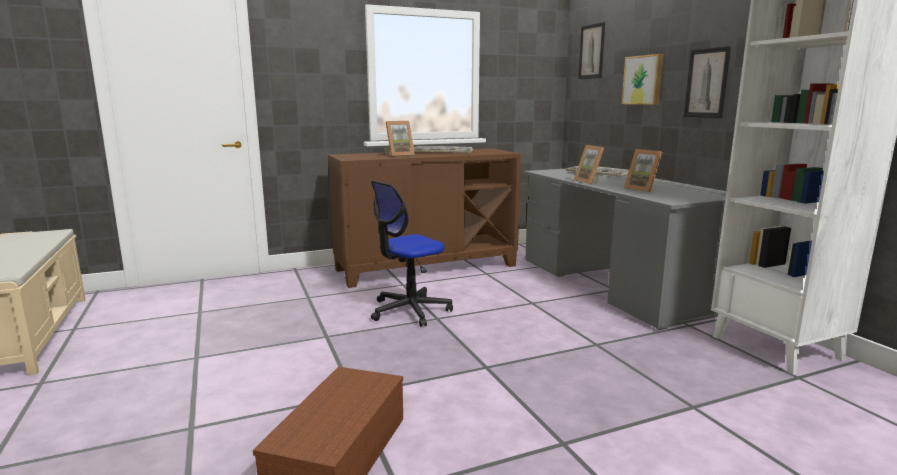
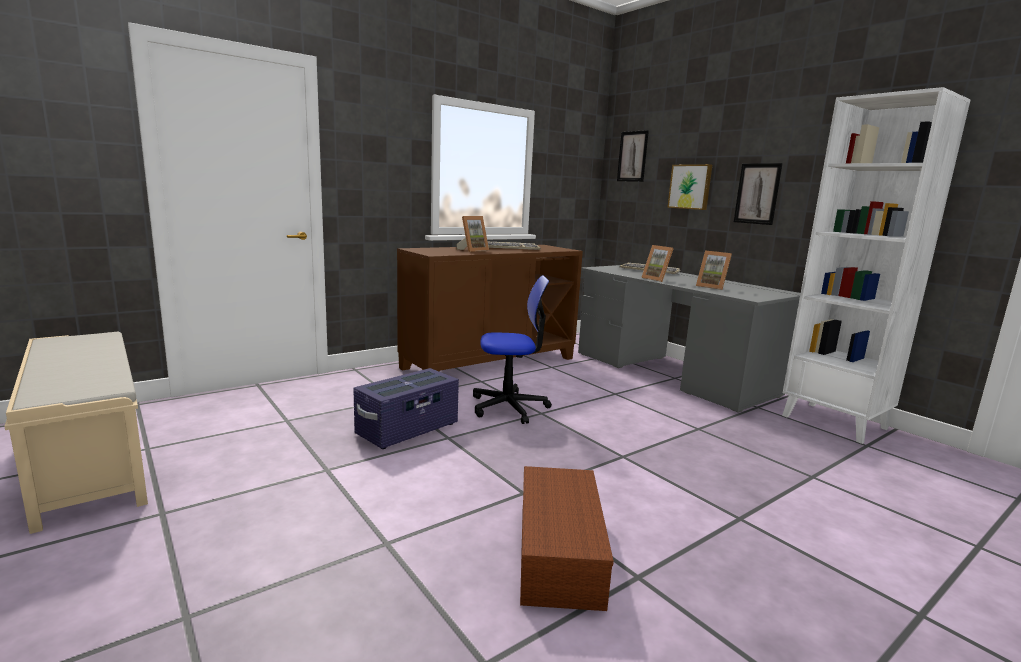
camera: 15 degrees left, 0 degrees up
(296, 326) = (408, 429): none -> purple storage box
(409, 310) = (509, 407): office chair -> office chair turned 135 degrees counterclockwise

